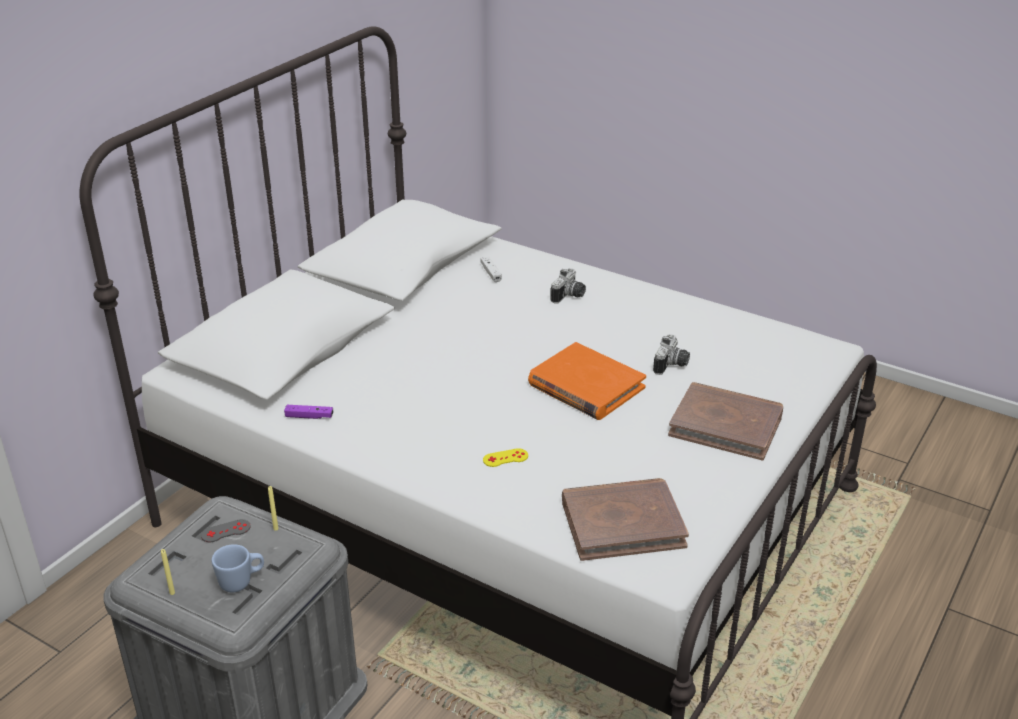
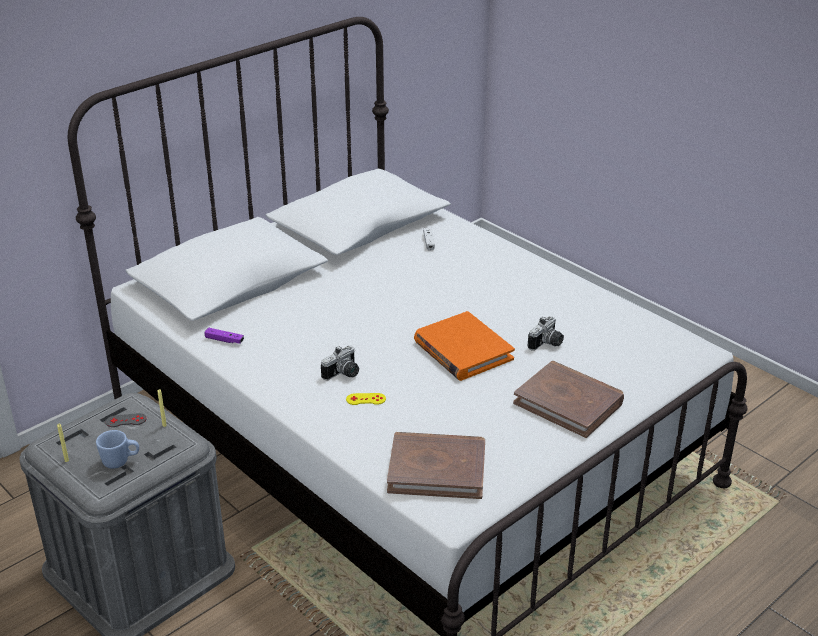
camera: 15 degrees right, 0 degrees up
(569, 296) = (487, 271): camera -> camera (343, 374)

